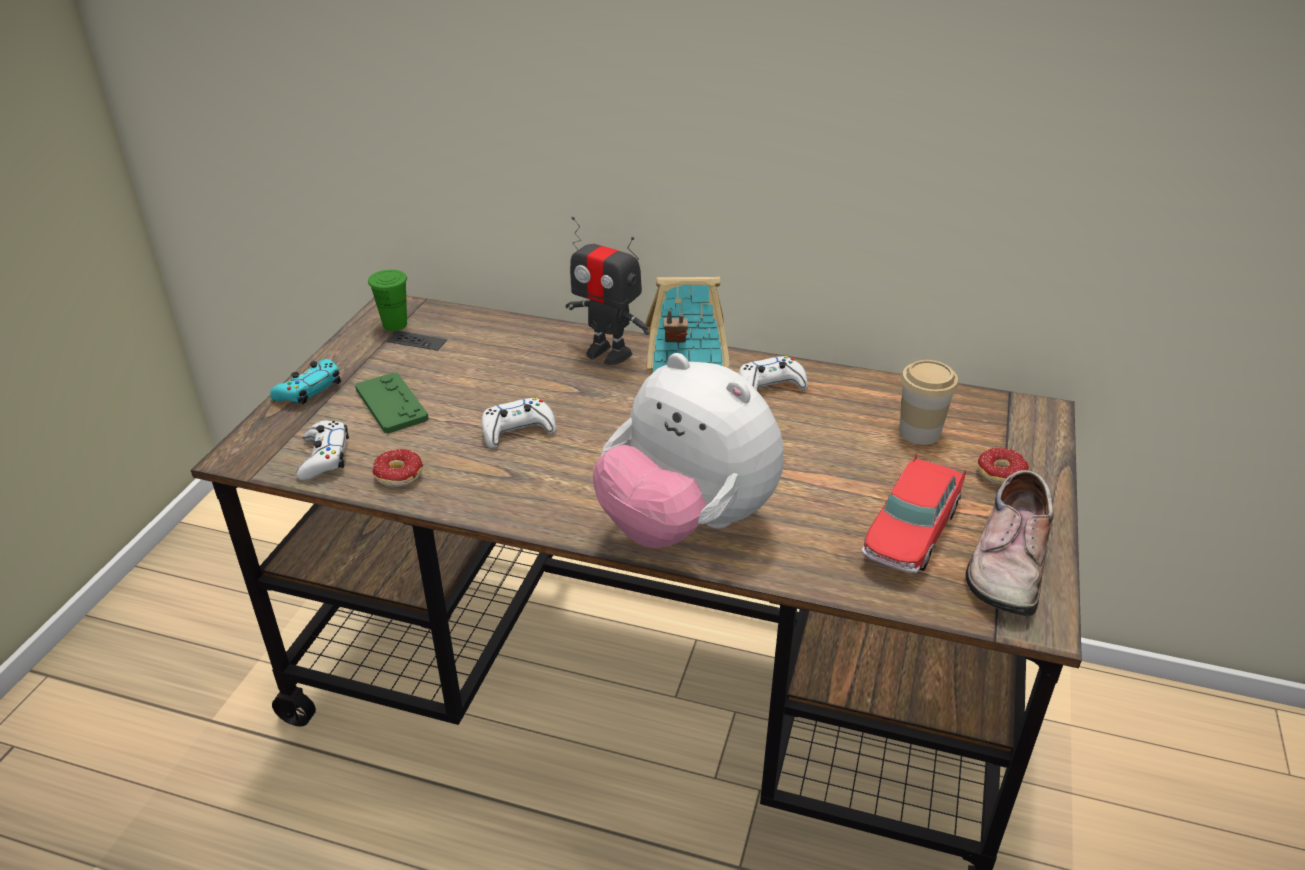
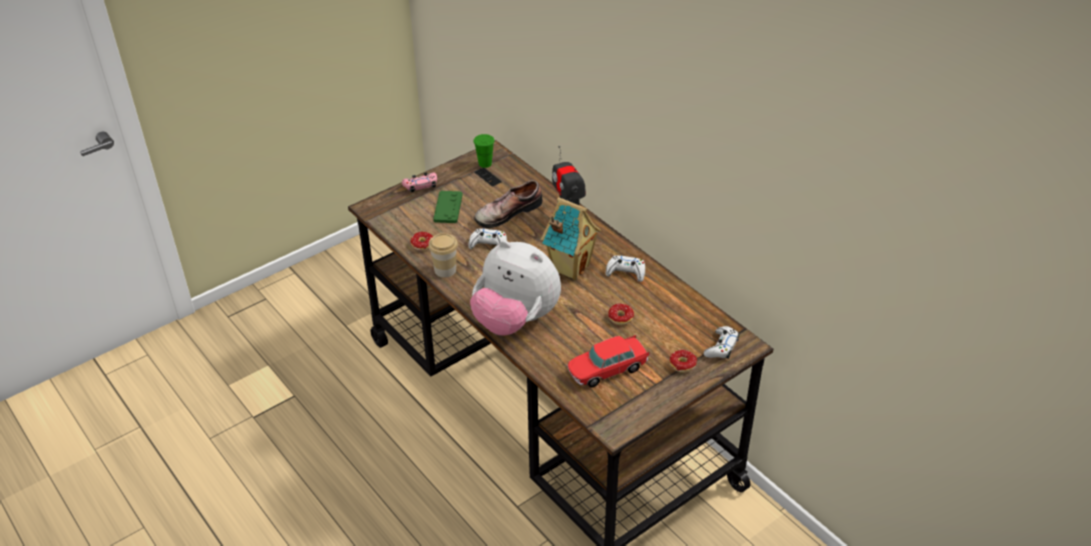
camera: 35 degrees right, 5 degrees up
(309, 390) = (420, 185): turquoise game controller -> pink game controller
(324, 457) = (401, 223): white game controller -> white game controller (721, 347)
(686, 524) = (515, 320): plush toy -> plush toy turned 45 degrees counterclockwise
(832, 453) = (616, 318): none -> donut
(919, 432) = (670, 327): cup -> cup (445, 270)
(1005, 560) = (632, 401): shoe -> shoe (506, 212)

